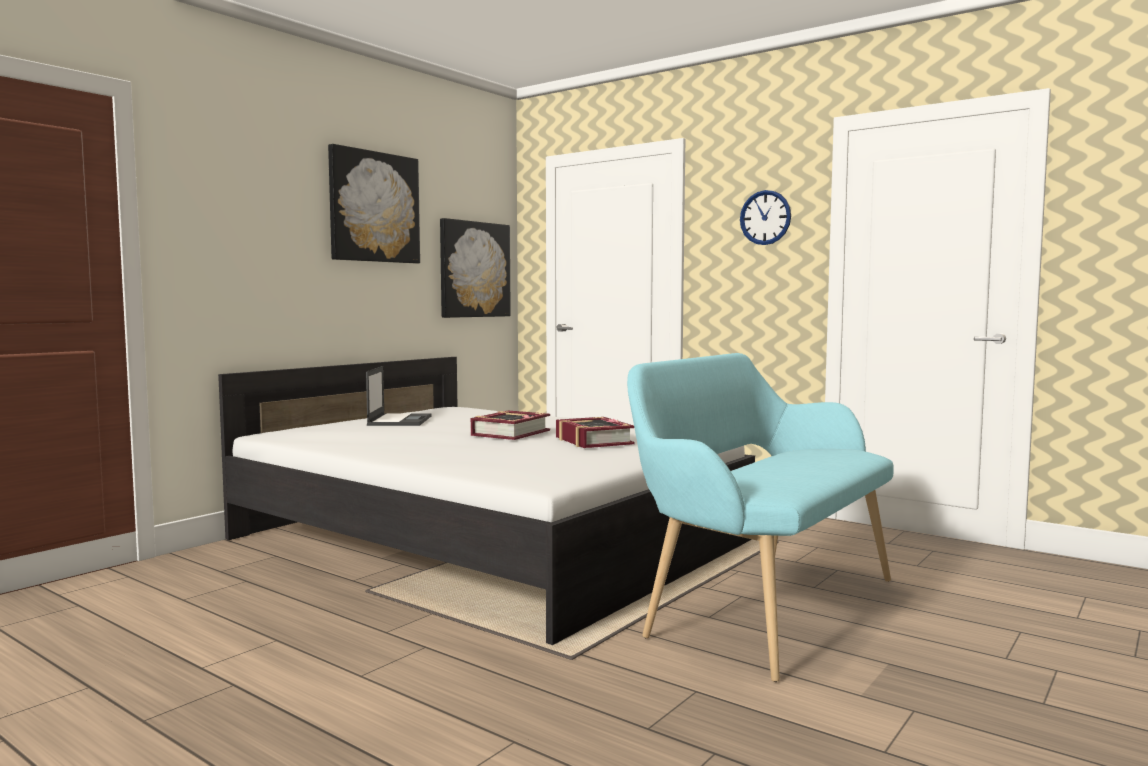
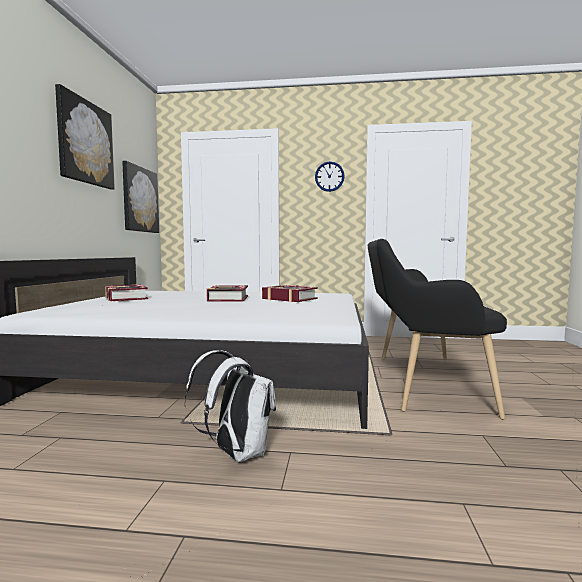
camera: 30 degrees left, 0 degrees up
(371, 634) = (235, 453): none -> white backpack
(400, 420) = (125, 298): laptop -> book
(762, 605) = (420, 381): turquoise bench -> black bench

